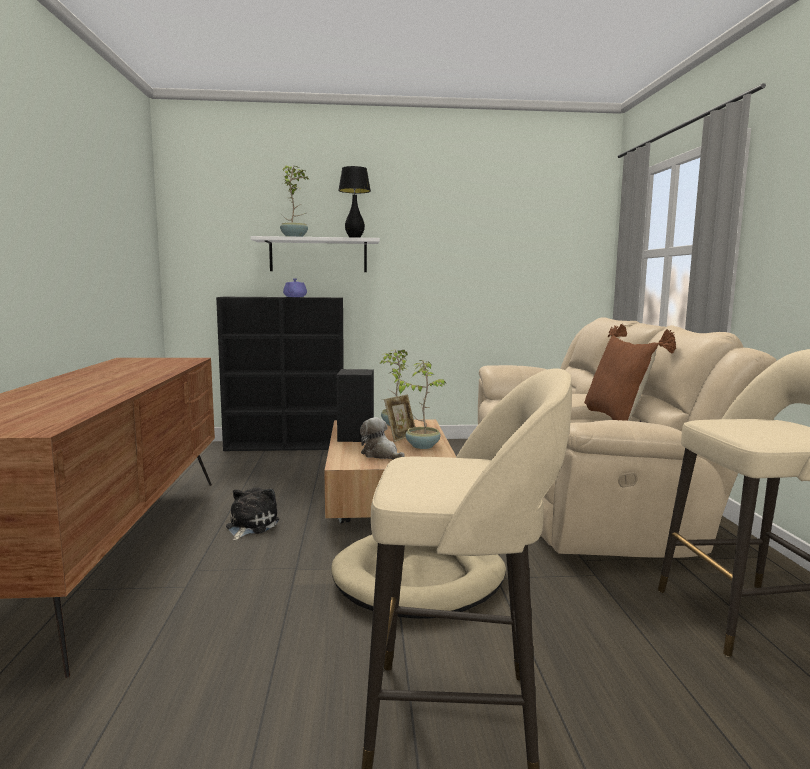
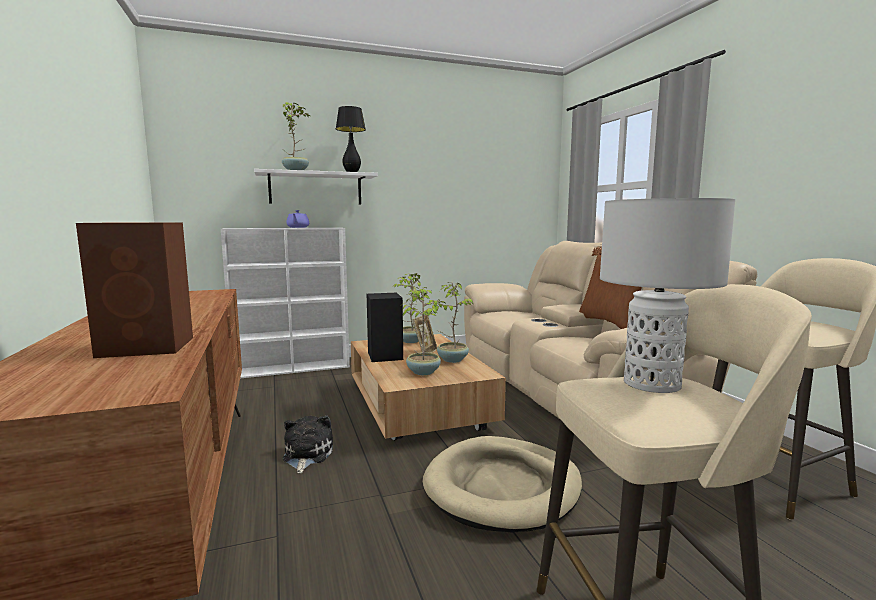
camera: 15 degrees left, 0 degrees up
(76, 400) = (149, 347): none -> brown speaker
(286, 446) = (293, 368): black bookcase -> white bookcase
(381, 455) = (423, 371): plush toy -> potted plant
(467, 463) = (651, 383): none -> white table lamp

